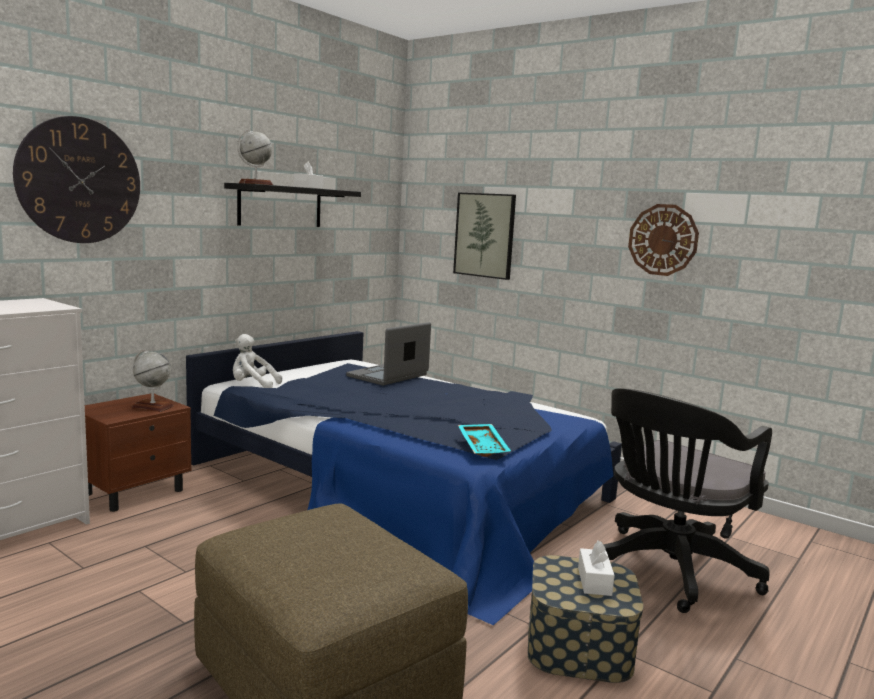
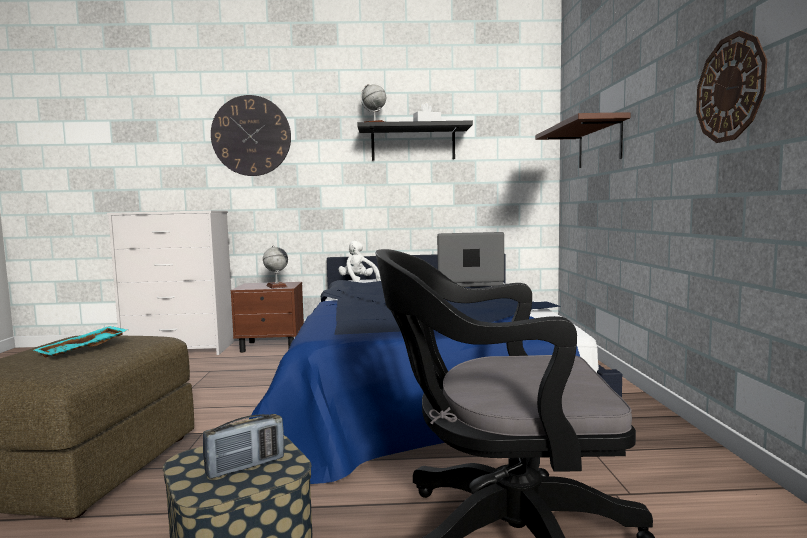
camera: 50 degrees right, 5 degrees down
(484, 447) = (359, 326): turquoise tray -> turquoise tray (84, 350)
(485, 235) = (599, 144): picture -> brown shelf
(594, 581) = (245, 466): white tissue box -> radio

